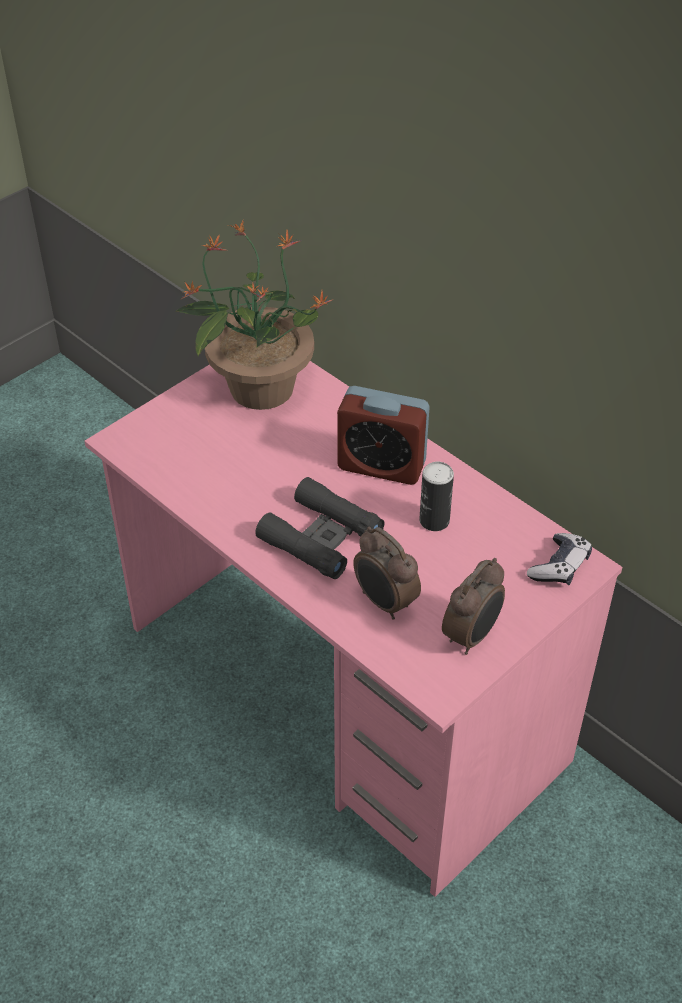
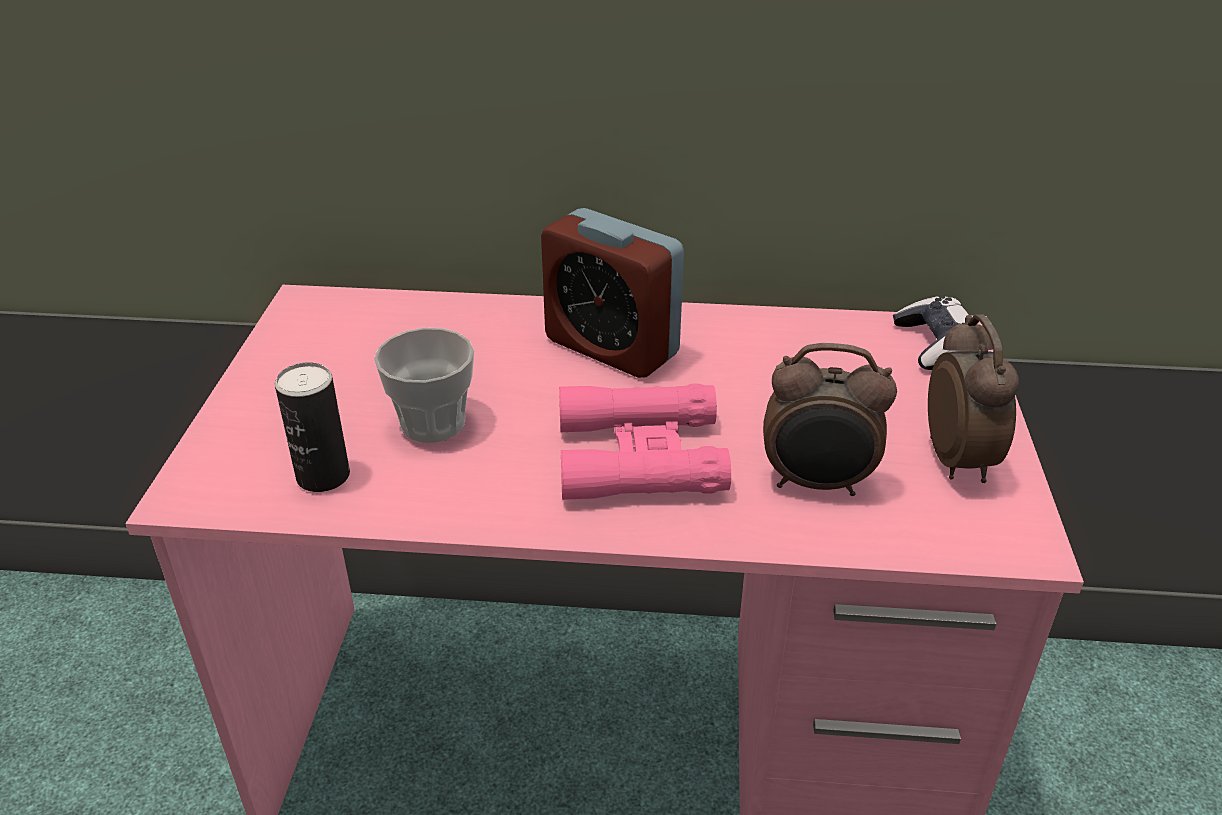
camera: 40 degrees left, 10 degrees down
(249, 461) = (432, 423): none -> cup
(259, 387) = (347, 341): potted plant -> none
(320, 537) = (640, 457): black binoculars -> pink binoculars
(381, 465) = (611, 347): alarm clock -> alarm clock turned 60 degrees clockwise
(434, 520) = (748, 370): can -> can (323, 476)

